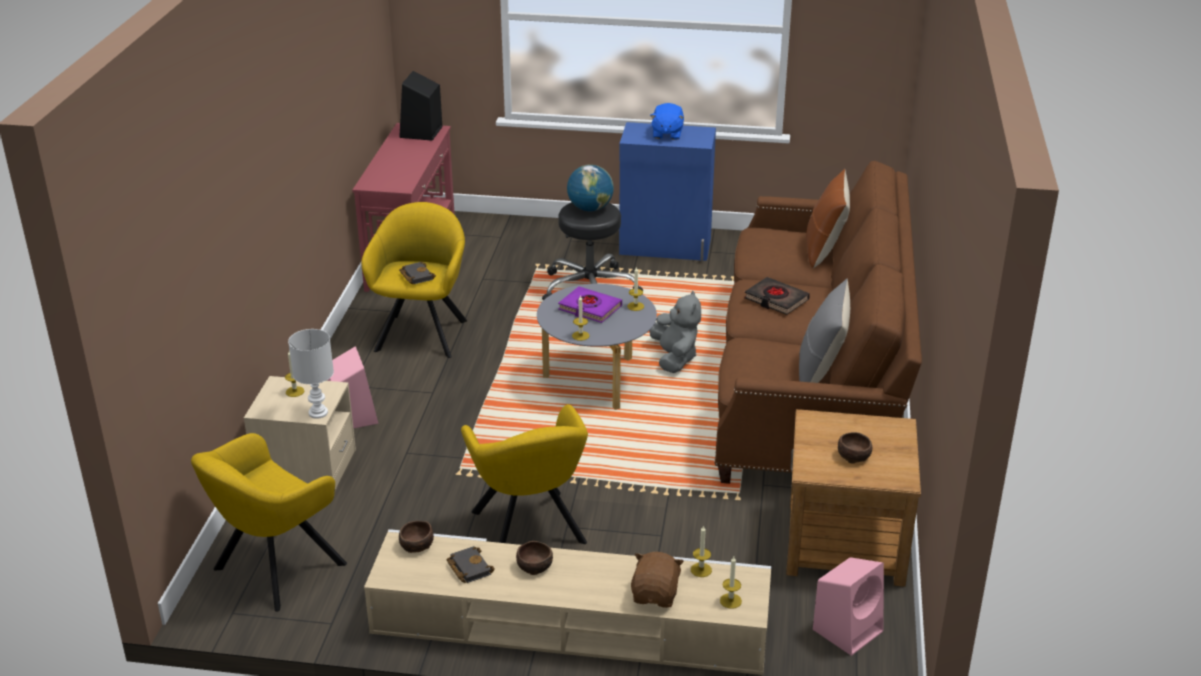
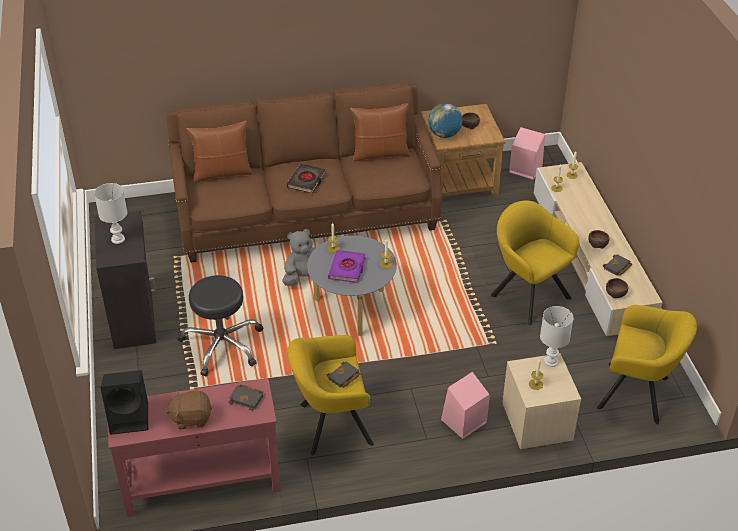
camera: 110 degrees left, 10 degrees up
(393, 180) = (247, 398): none -> black book
(530, 531) = (527, 294): yellow armchair -> yellow armchair turned 90 degrees counterclockwise
(590, 208) = (210, 292): globe -> globe (444, 134)
(656, 595) = (586, 198): brown plush toy -> brown plush toy (191, 418)
(665, 247) = (134, 318): blue cabinet -> black cabinet
(667, 134) = (117, 239): blue plush toy -> white table lamp
(820, 370) = (380, 154): grey pillow -> brown pillow

